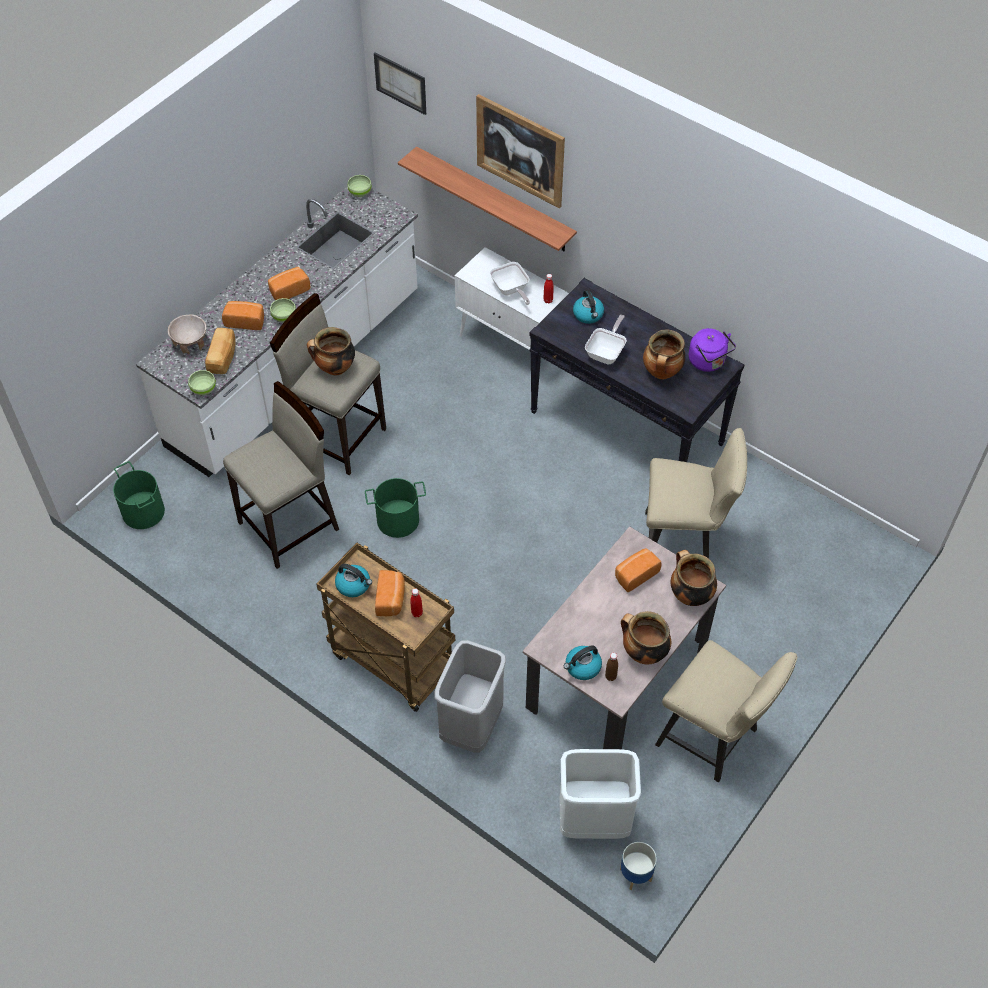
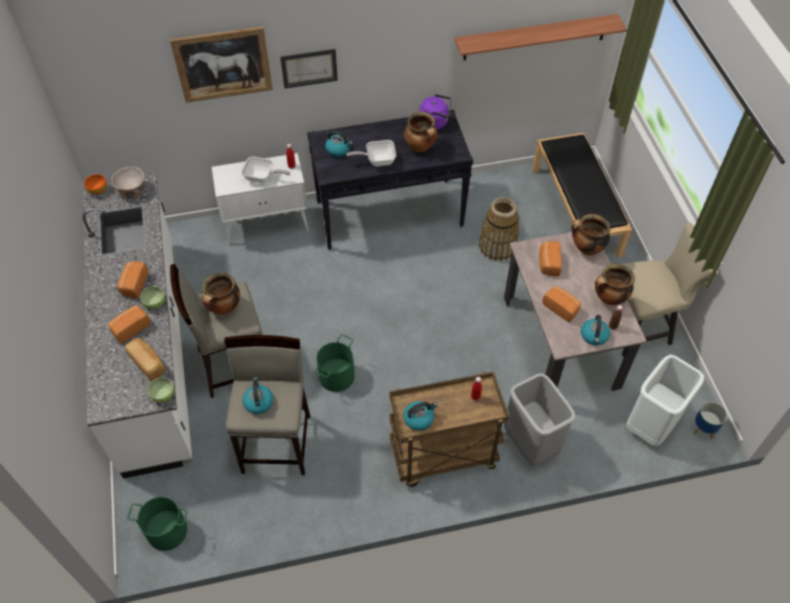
camera: 50 degrees left, 0 degrees up
(190, 343) = (110, 375): beige bowl -> beige bowl (132, 190)
(265, 460) = (258, 402): none -> kettle
(360, 192) = (98, 190): green bowl -> orange bowl
(391, 599) = (450, 404): bread -> bread (561, 307)
(400, 83) = (86, 78): picture -> picture (309, 68)
(494, 200) = (208, 123): shelf -> shelf (535, 37)
(606, 352) = (377, 161): frying pan -> frying pan turned 75 degrees counterclockwise
(683, 545) = (498, 246): beige chair -> basket
(808, 584) = (576, 211): none -> black bench

